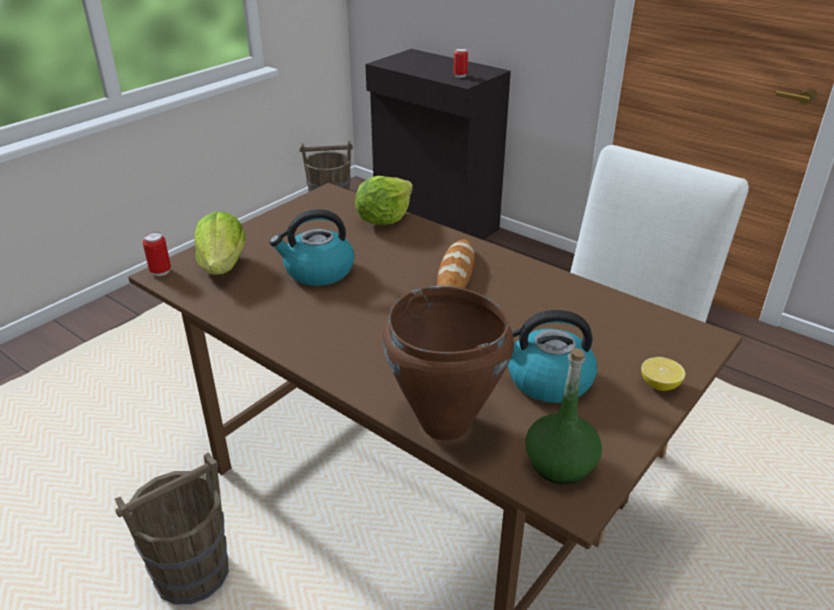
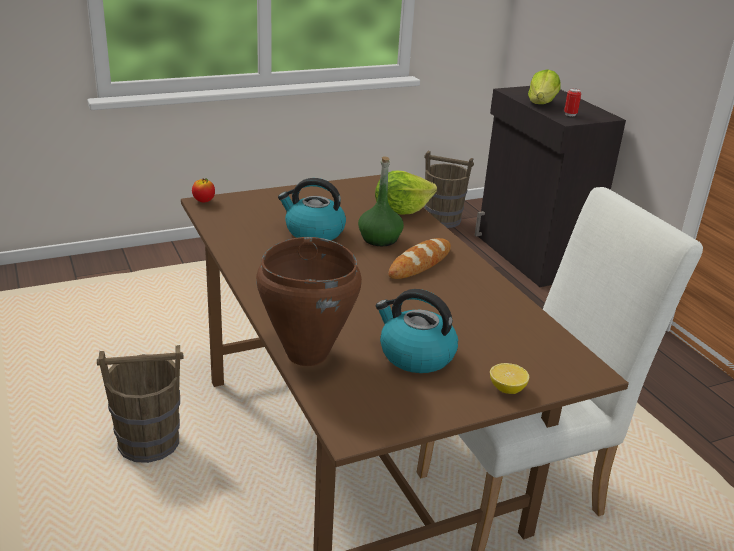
camera: 25 degrees right, 5 degrees down
(160, 271) = (204, 201): can -> apple
(223, 266) = (249, 209): lettuce -> lettuce (542, 103)
(560, 464) = (366, 408): green bottle -> green bottle (380, 239)

